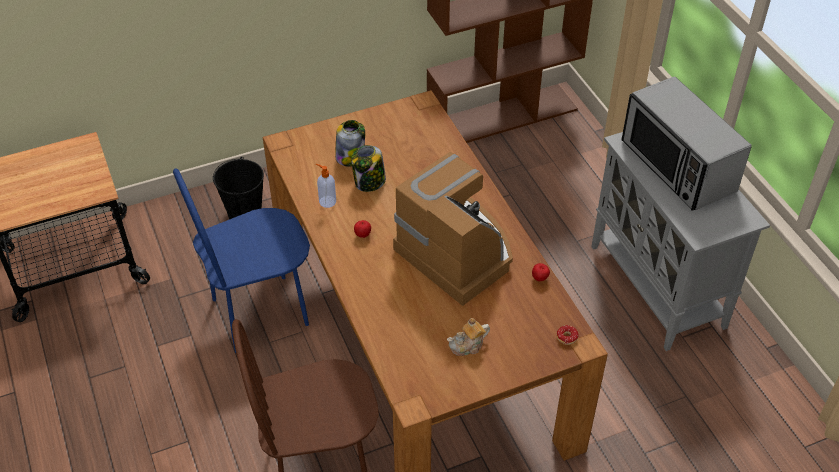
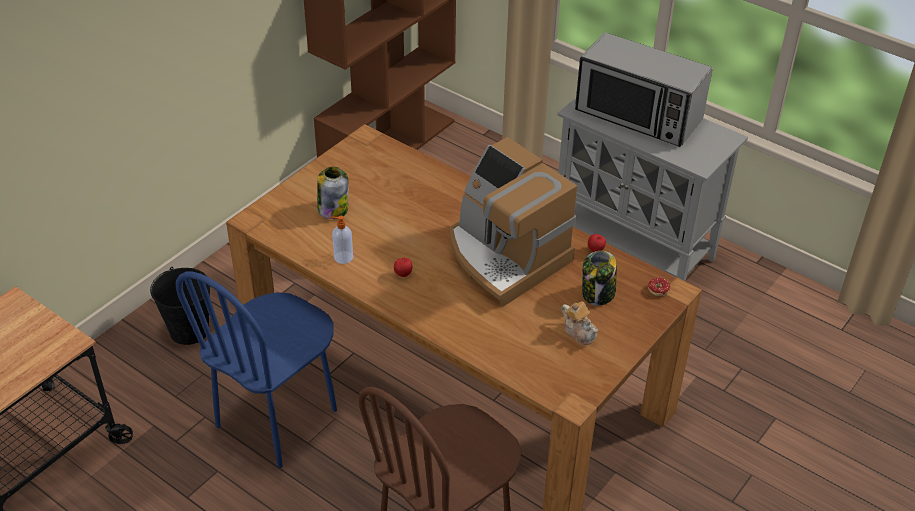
camera: 30 degrees left, 5 degrees down
(369, 182) = (371, 225): jar -> jar (598, 294)
(457, 252) = (505, 256): coffee machine -> coffee machine turned 150 degrees counterclockwise
(468, 346) = (579, 332): teapot -> teapot turned 75 degrees counterclockwise

